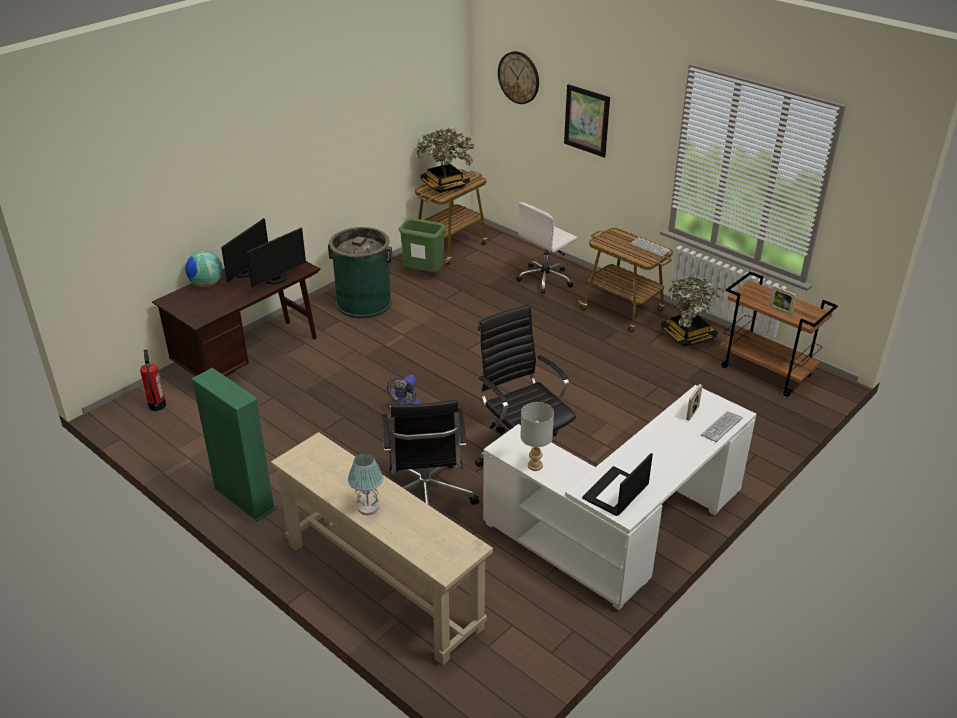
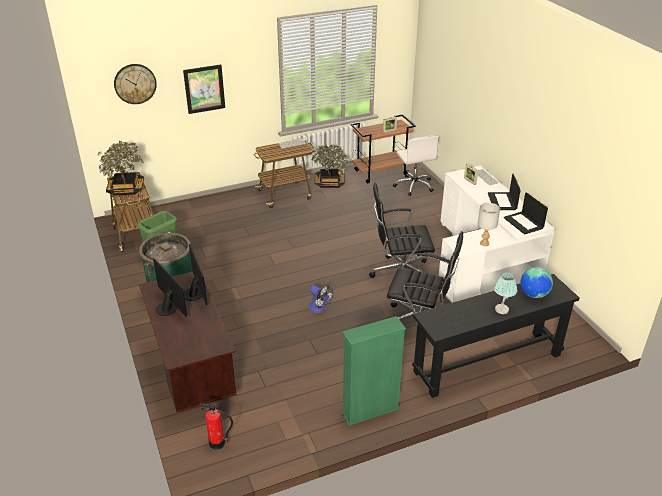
camera: 65 degrees left, 0 degrees up
(206, 284) = (167, 333): globe -> globe (534, 294)
(382, 585) = (487, 363): beige console table -> black console table
(545, 279) = (222, 210): white office chair -> white office chair (414, 185)
(661, 458) = (502, 201): none -> laptop

